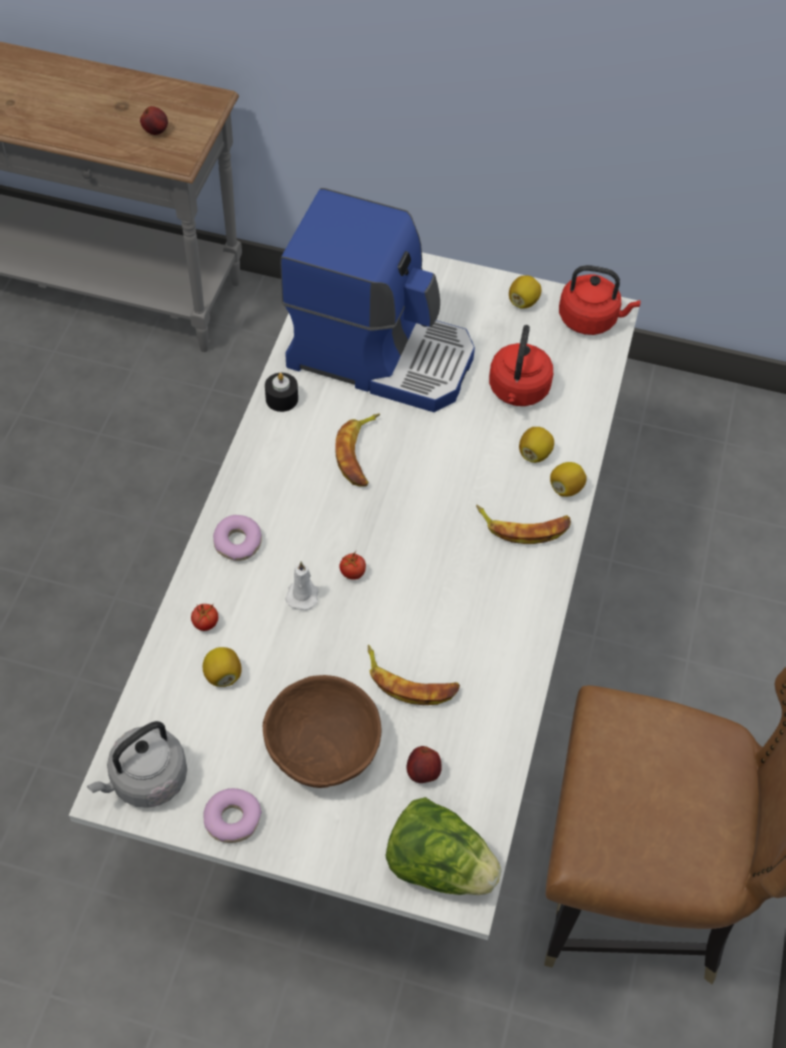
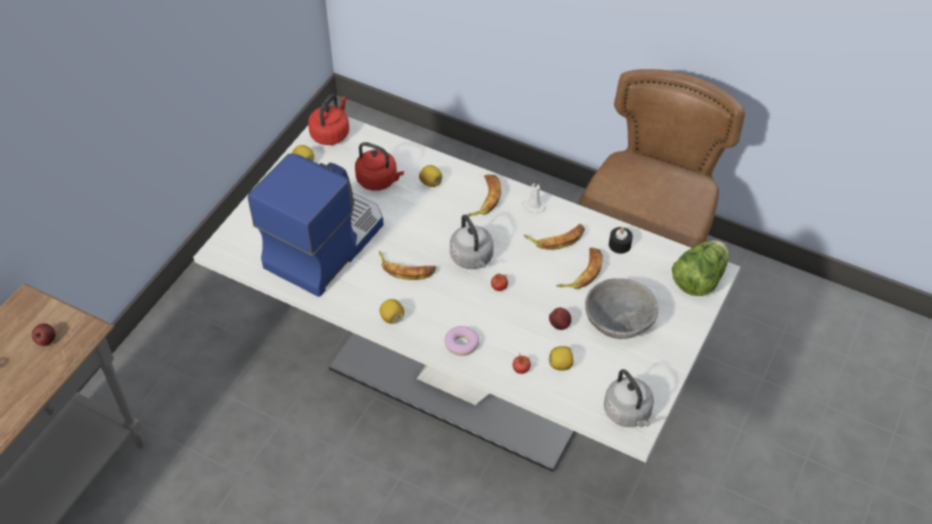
camera: 75 degrees left, 5 degrees down
(233, 819) = (660, 371): donut -> none
(281, 399) = (346, 304): black candle -> black candle (619, 245)
(302, 594) = (509, 315): white candle -> white candle (533, 206)
(321, 746) = (618, 321): brown bowl -> grey bowl
(399, 530) = (472, 258): none -> grey kettle
(423, 773) = (642, 276): apple -> apple (560, 325)
(470, 636) = (556, 238): none -> banana
(565, 488) = (461, 174): lemon -> lemon (392, 318)

